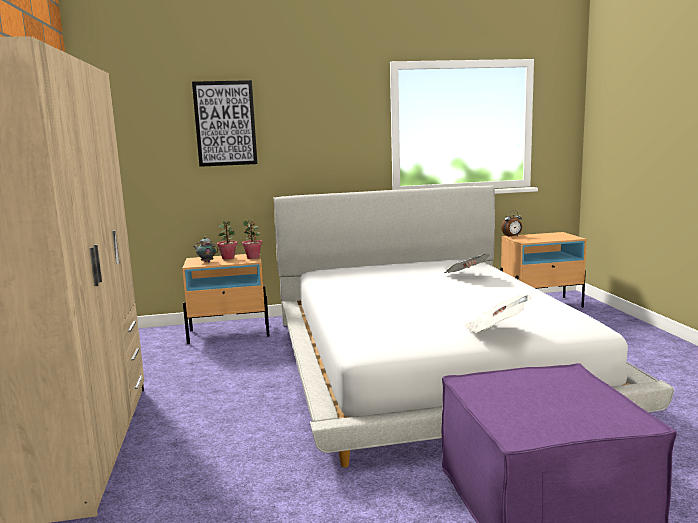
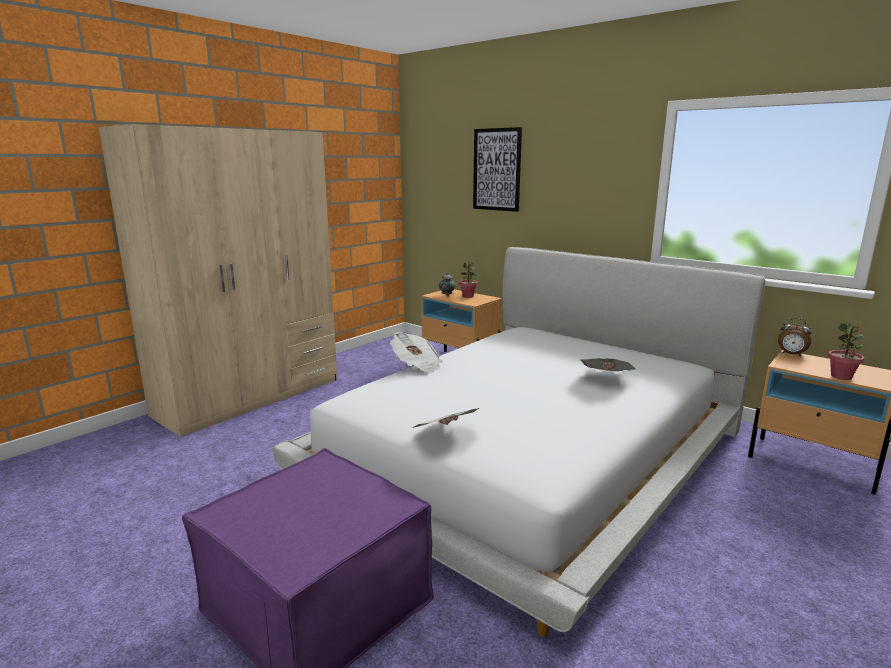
camera: 50 degrees right, 5 degrees up
(253, 257) = (483, 300): potted plant -> potted plant (841, 377)
(341, 309) = (416, 365): none -> newspaper

